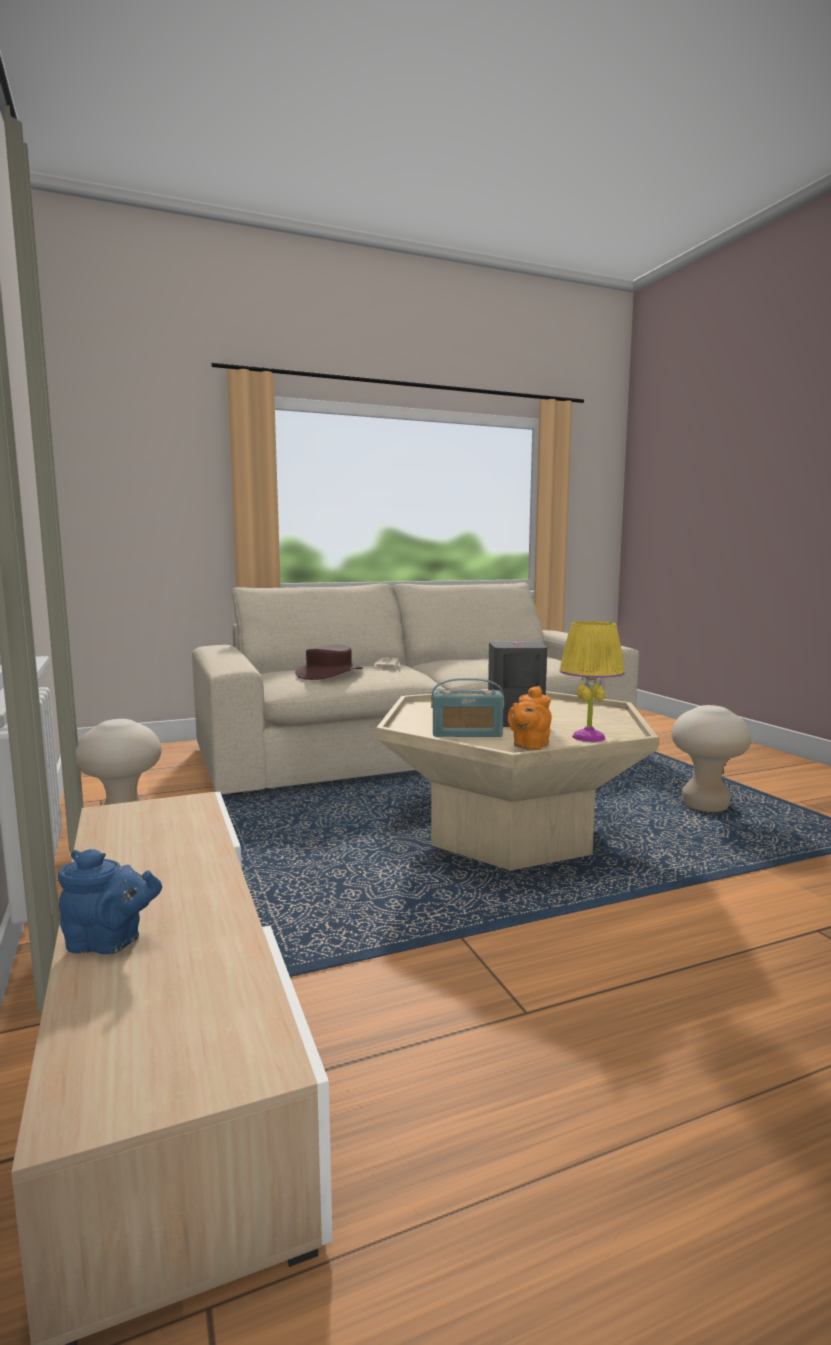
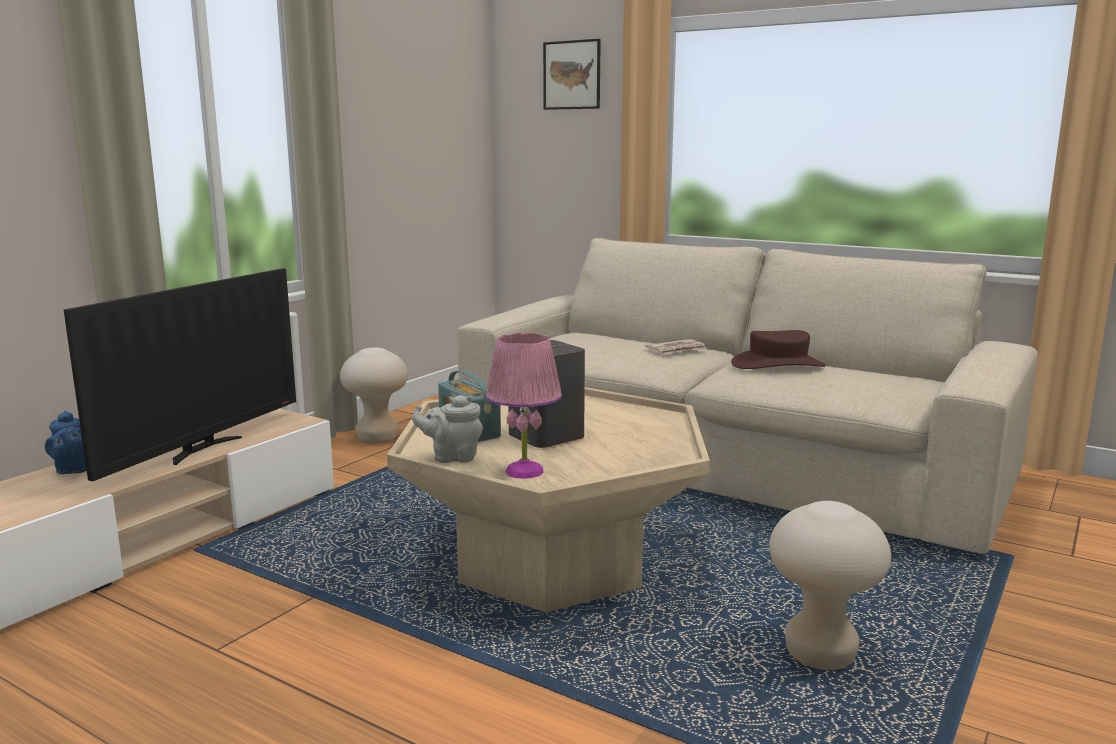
camera: 55 degrees right, 5 degrees up
(158, 435) = (572, 75): none -> picture
(193, 855) = (203, 449): none -> television
(329, 674) = (591, 346): brown hat -> brown hat (777, 364)
(529, 746) = (452, 457): orange teapot -> grey teapot
(589, 737) = (525, 471): yellow table lamp -> pink table lamp

